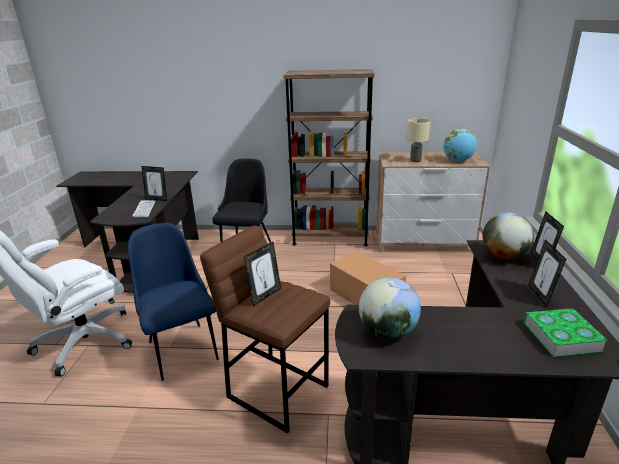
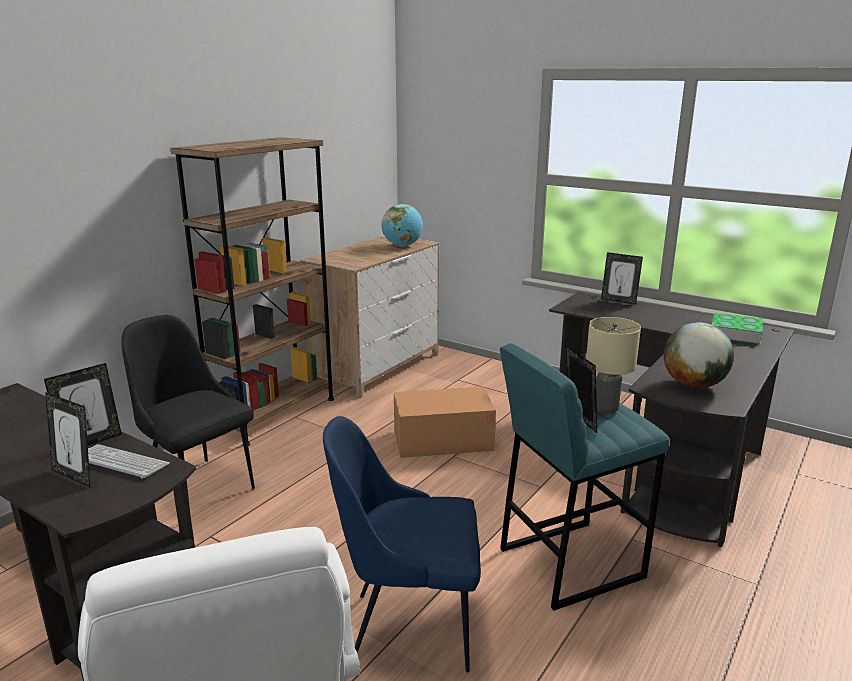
camera: 60 degrees left, 5 degrees down
(275, 390) = (568, 564): brown stool -> turquoise stool
(415, 160) = (366, 256): beige table lamp -> beige table lamp (604, 409)
(504, 256) = (596, 308): globe -> none
(540, 295) = (673, 319): picture frame -> picture frame (75, 476)

